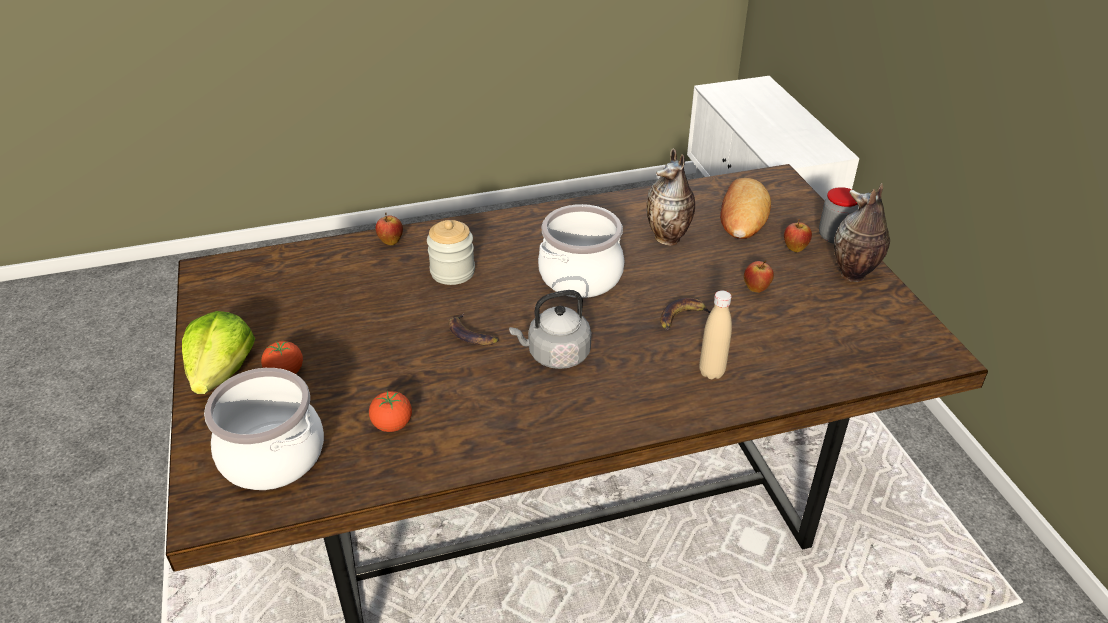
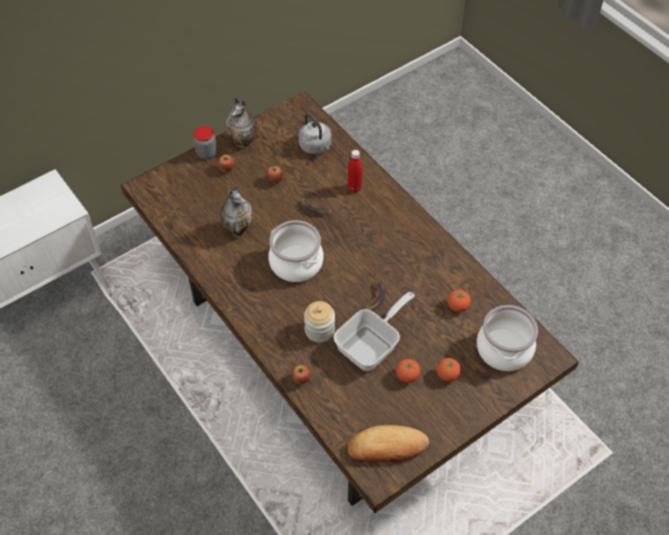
camera: 110 degrees left, 15 degrees up
(222, 372) = (463, 408): lettuce -> none
(319, 332) = (407, 376): none -> tomato
(394, 313) = (372, 345): none -> frying pan
(555, 355) = (372, 254): grey kettle -> grey kettle (316, 147)
(711, 372) = (354, 188): beige bottle -> red bottle
(742, 215) = (197, 198): bread -> bread (387, 448)

